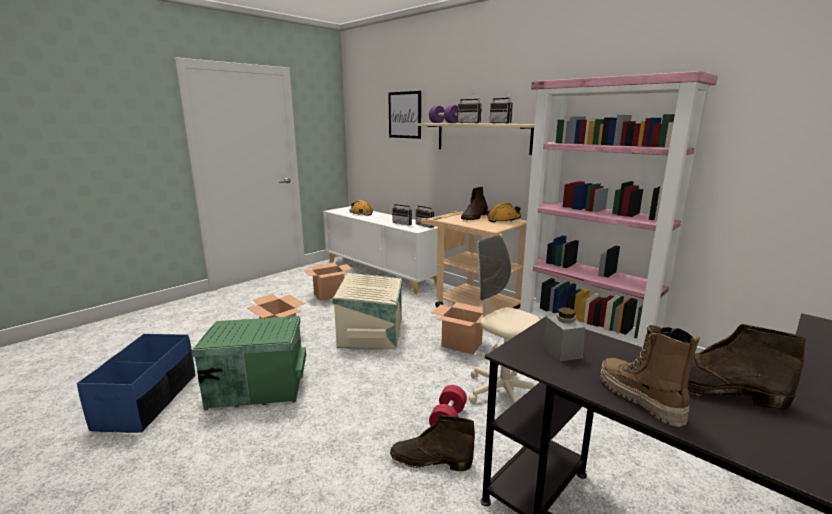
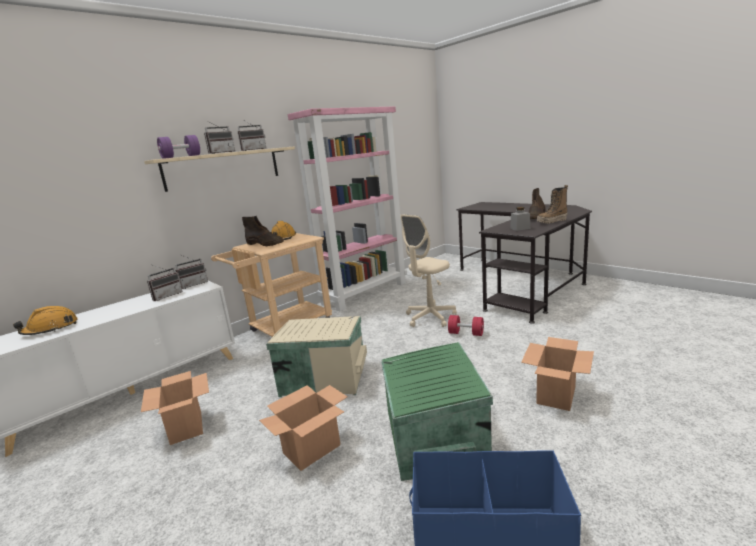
camera: 85 degrees left, 0 degrees up
(404, 115) = (80, 155): picture -> none
(430, 460) = (508, 337): brown boot -> none
(461, 345) = (362, 332): cardboard box -> cardboard box (556, 395)

